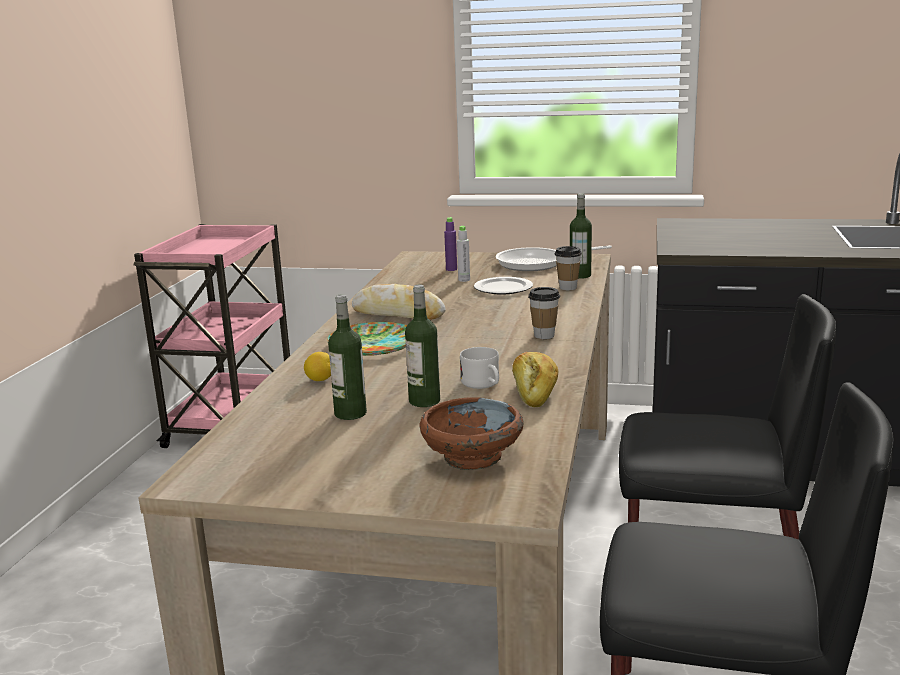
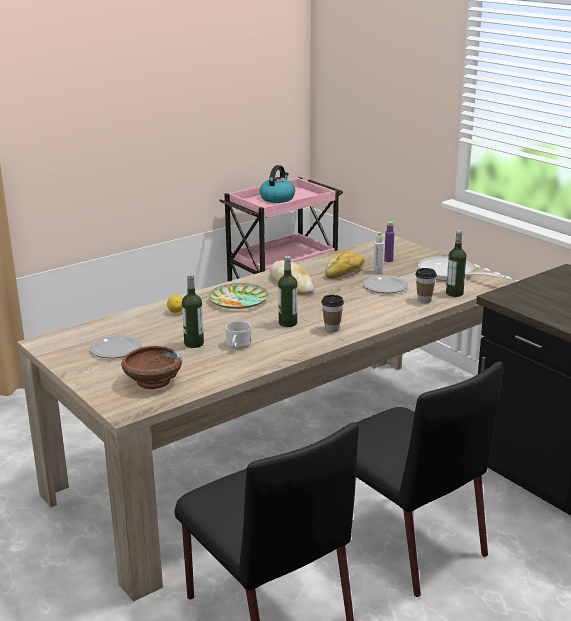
camera: 40 degrees right, 5 degrees up
(202, 249) = (277, 198): none -> kettle
(330, 446) = (115, 349): none -> plate
(350, 413) = (152, 336): bottle -> bottle (288, 323)
(535, 391) = (251, 360): bread -> bread (345, 273)

